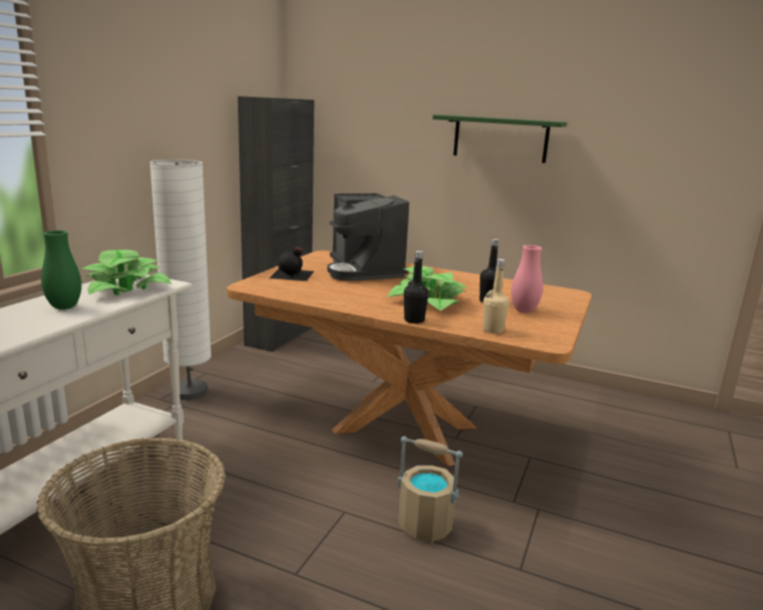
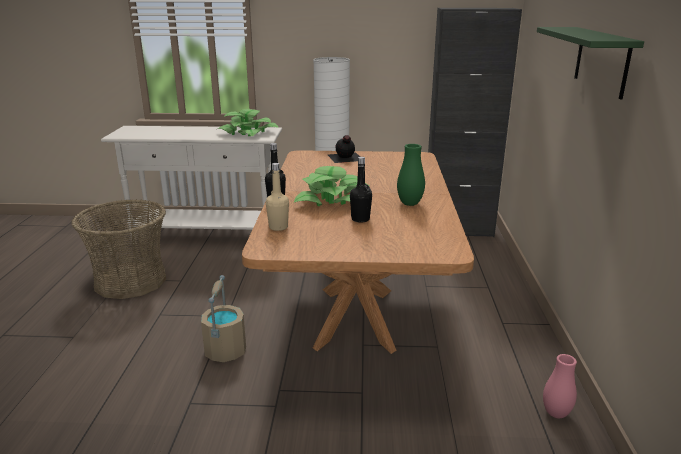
camera: 70 degrees right, 5 degrees up
(64, 307) = (203, 132): green vase -> green vase (410, 204)
(364, 270) = (391, 172): coffee machine -> none
(524, 311) = (348, 234): pink vase -> pink vase (556, 413)

